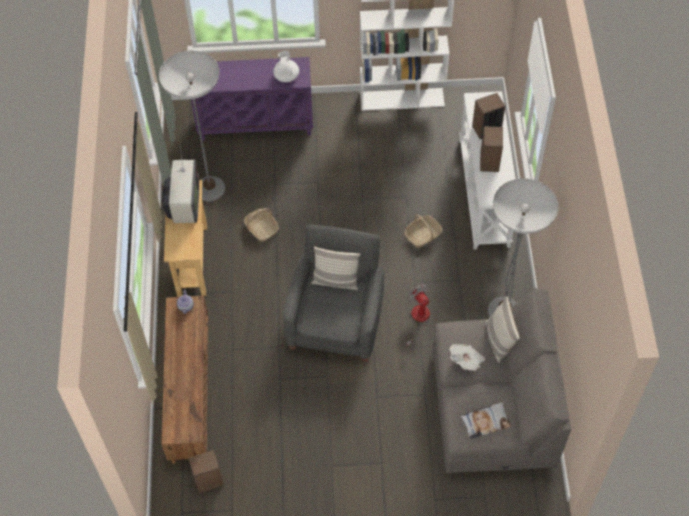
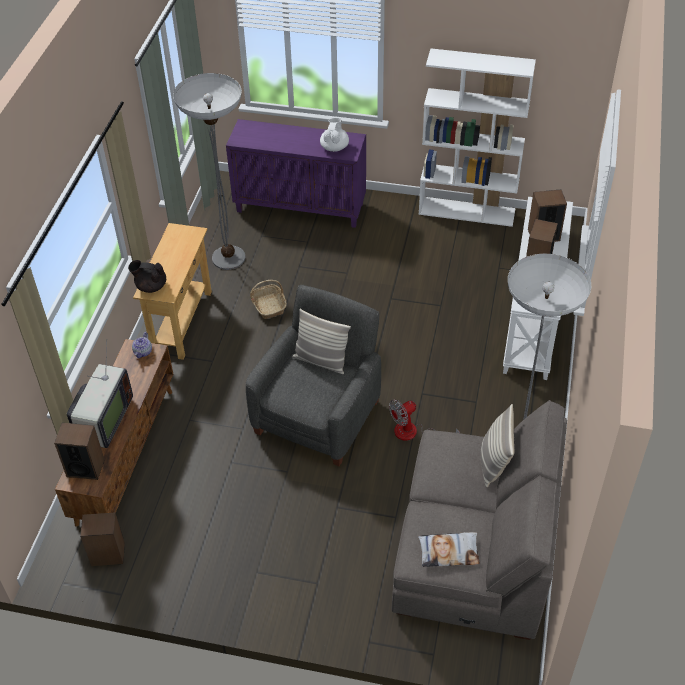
camera: 15 degrees right, 10 degrees down
(175, 247) = (151, 286): none -> black teapot
(179, 420) = (85, 468): none -> speaker
(184, 203) = (178, 246): television -> television (103, 421)
(418, 319) = (414, 434): fan -> fan turned 105 degrees counterclockwise
(423, 235) = (448, 347): basket -> none
(466, 361) = (447, 477): newspaper -> none

